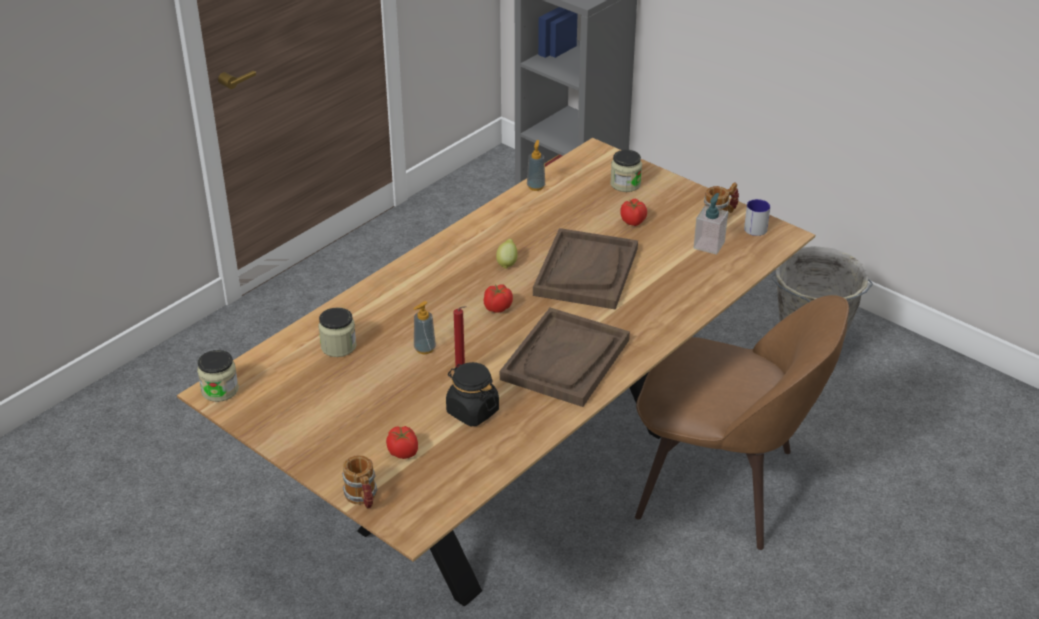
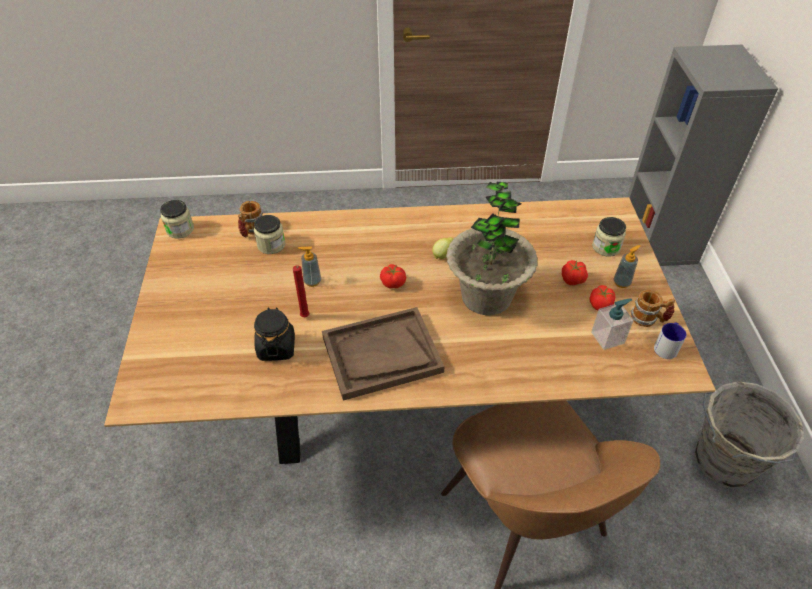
camera: 45 degrees right, 10 degrees up
(363, 498) = (141, 358): mug -> mug (251, 230)
(403, 452) = (202, 344): tomato -> tomato (600, 305)
(536, 186) = (538, 211): soap dispenser -> soap dispenser (621, 282)
(586, 271) = (486, 296): brown tray -> potted plant

